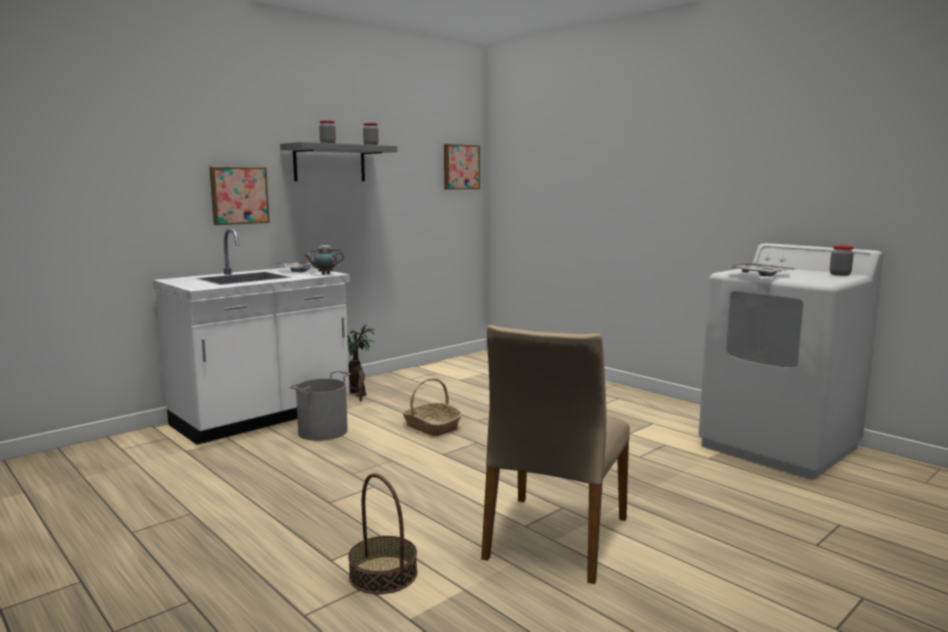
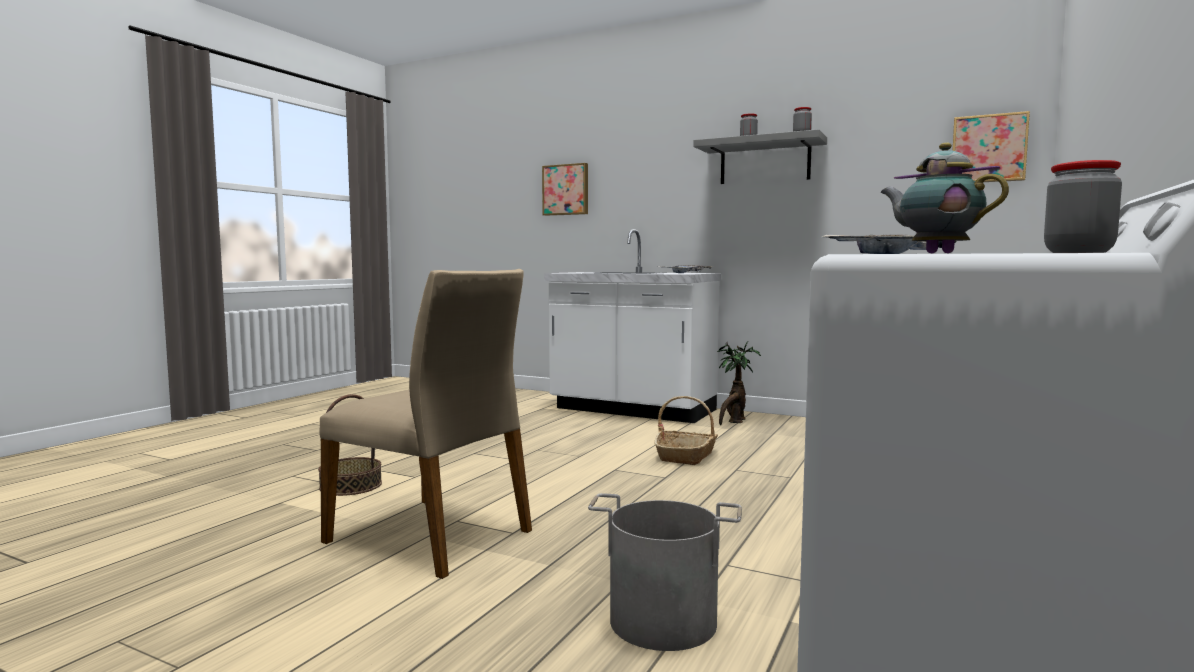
camera: 70 degrees right, 5 degrees down
(238, 195) = (664, 200): picture -> picture (566, 190)
(323, 431) = (623, 428): grey bucket -> grey bucket (663, 622)
(324, 274) = (676, 273): teapot -> teapot (936, 253)
(554, 538) = (433, 535): beige chair -> beige chair turned 150 degrees counterclockwise

